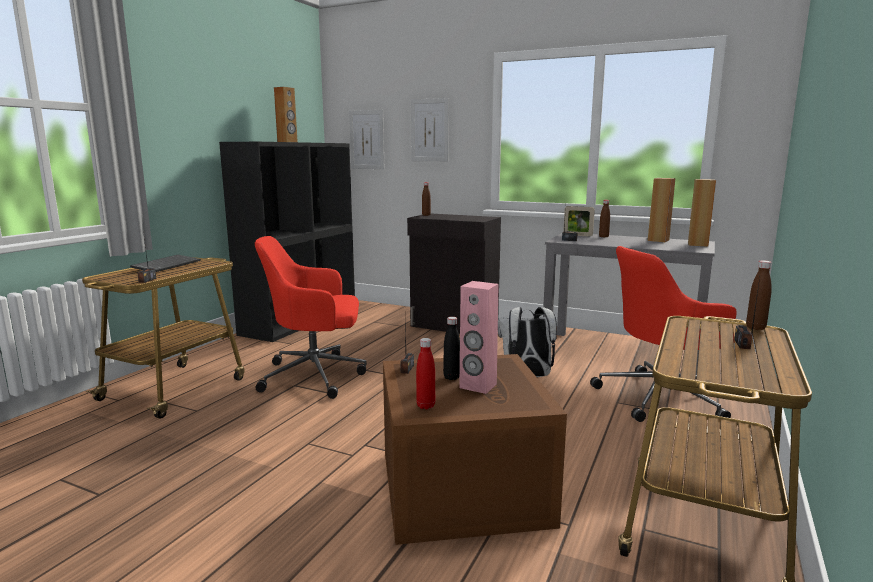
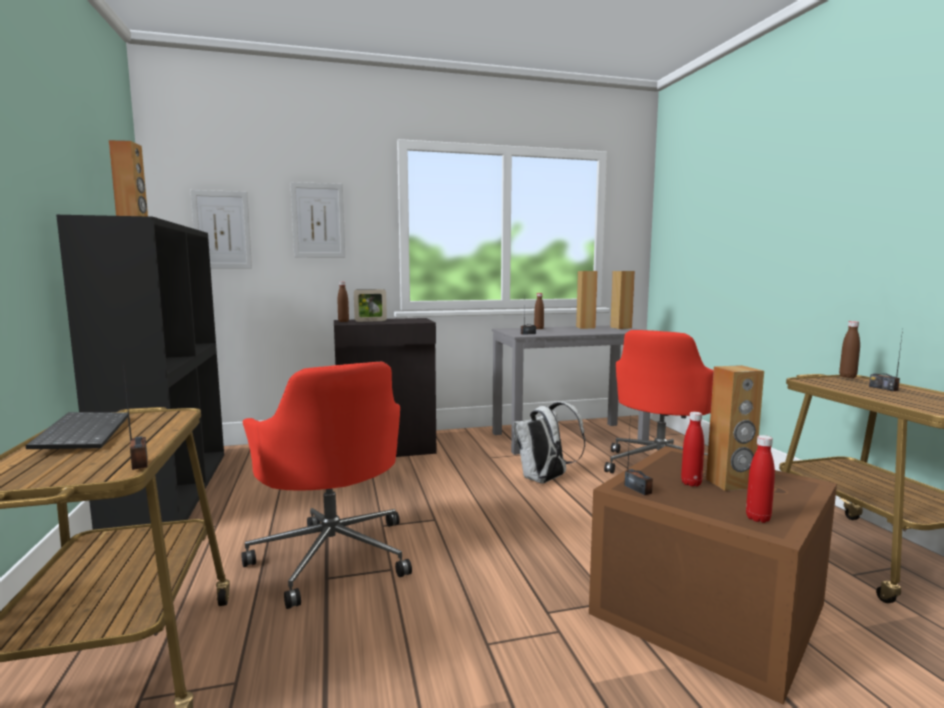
camera: 40 degrees left, 5 degrees down
(316, 376) = (333, 555): red office chair -> red office chair turned 75 degrees counterclockwise
(451, 377) = (691, 483): black bottle -> red bottle
(478, 386) = (730, 484): pink speaker -> brown speaker
(577, 235) = (516, 329): picture frame -> picture frame (370, 321)

